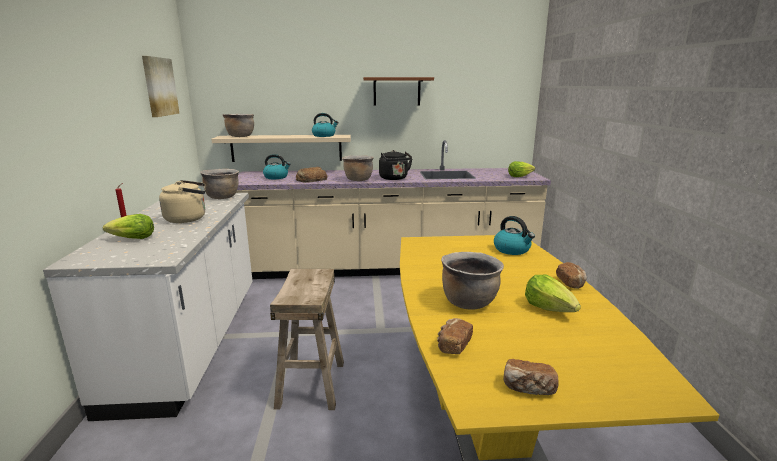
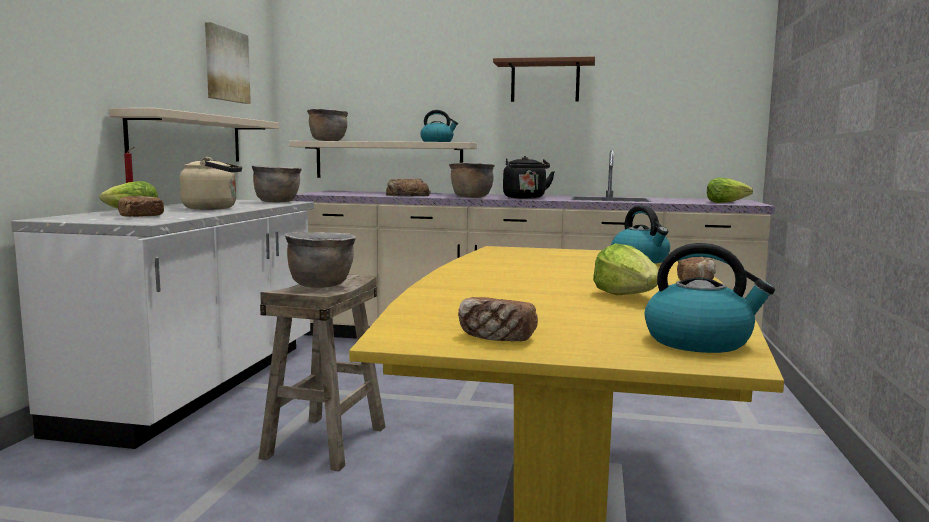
camera: 15 degrees right, 10 degrees down
(144, 154) = (188, 139): none -> beige shelf
(276, 177) = (364, 193): kettle -> kettle (699, 341)
(453, 345) = (436, 306): bread -> bread (141, 216)
(469, 302) = (509, 285): brown cooking pot -> brown cooking pot (321, 285)

